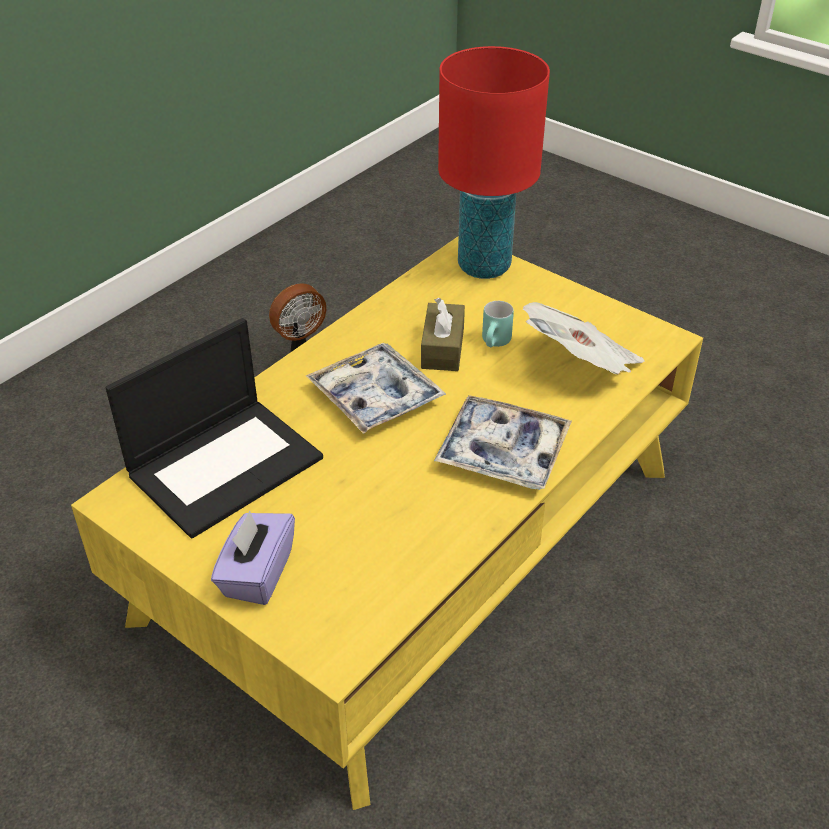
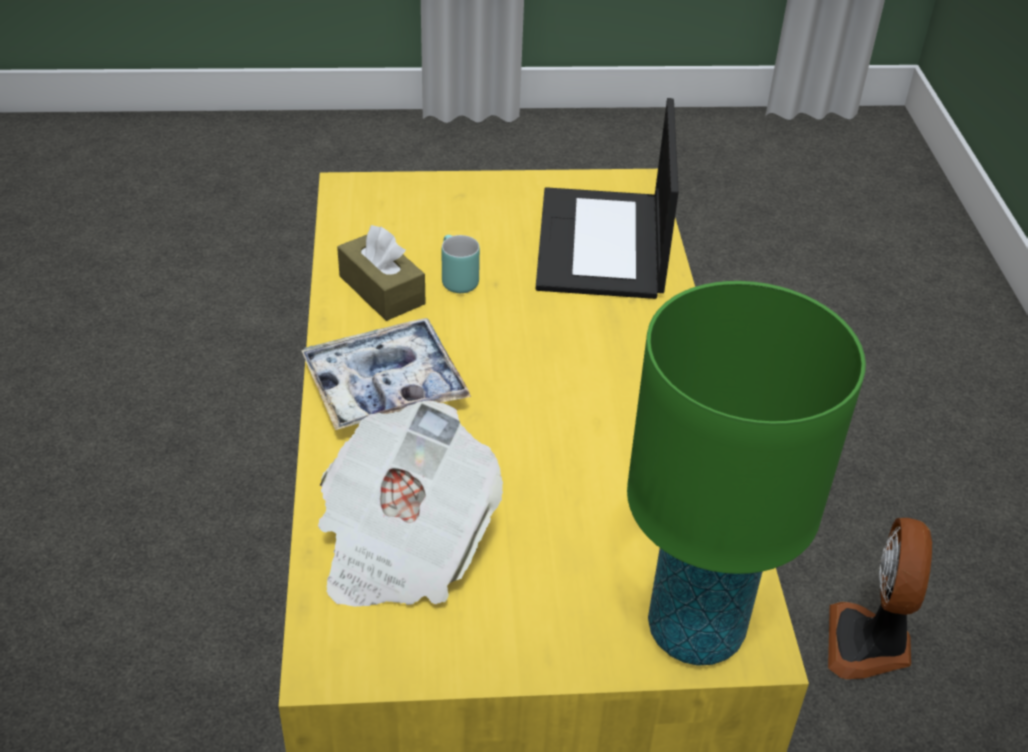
camera: 135 degrees right, 0 degrees up
(257, 574) = (467, 199): purple tissue box -> none
(375, 397) = (571, 368): tray -> none
(442, 348) = (580, 463): brown tissue box -> brown tissue box (382, 290)
(483, 266) = (696, 631): red table lamp -> green table lamp
(496, 344) = (530, 508): turquoise mug -> turquoise mug (454, 279)

